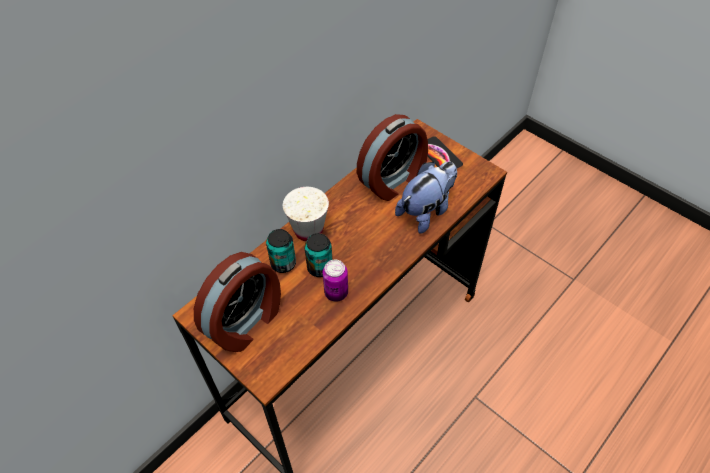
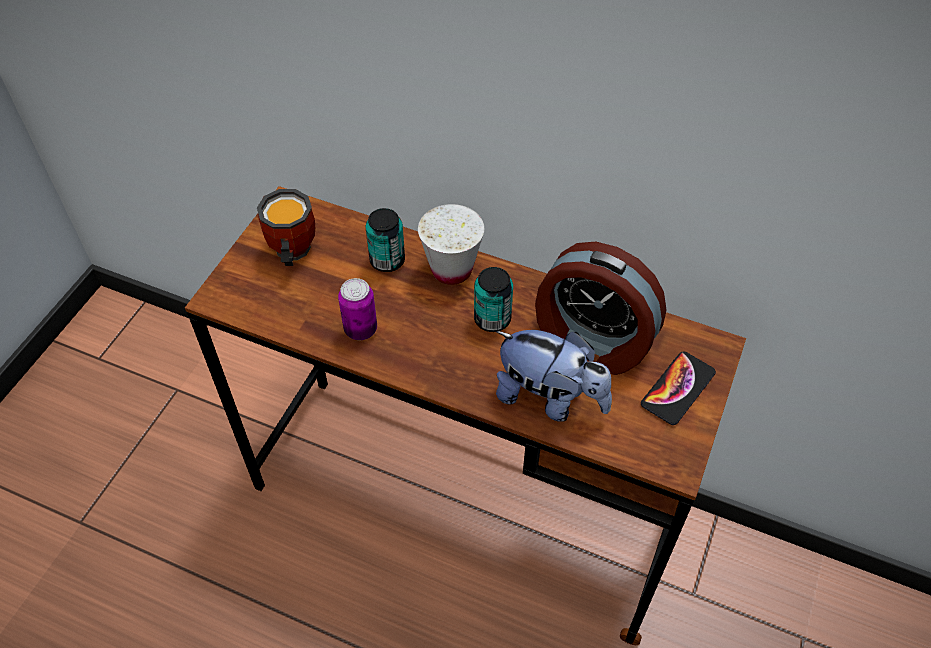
camera: 70 degrees right, 0 degrees up
(246, 321) = (289, 253): alarm clock -> mug
(320, 267) = (395, 300): can -> can (492, 319)

